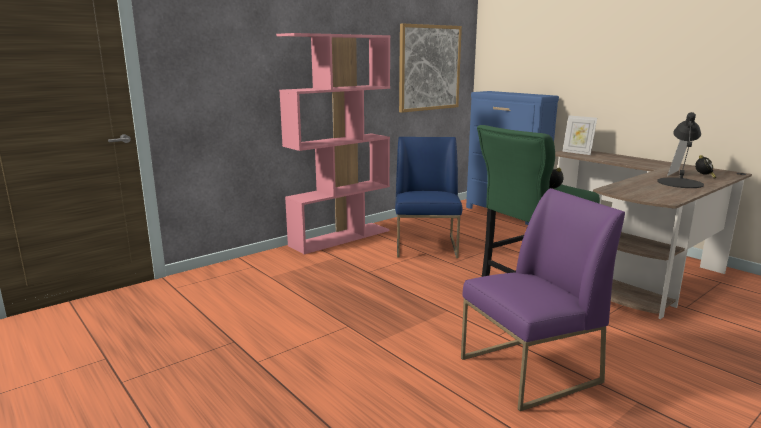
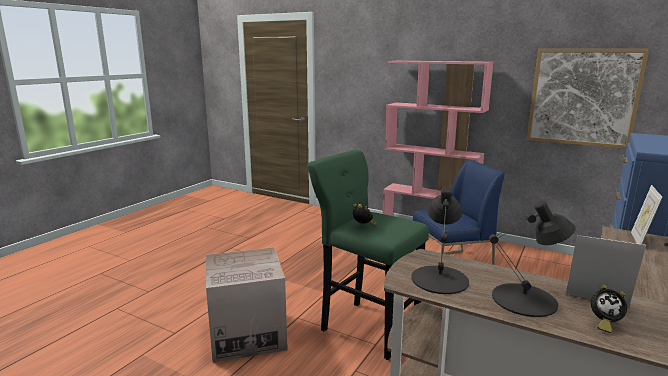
camera: 70 degrees right, 0 degrees up
(529, 371) = (247, 335): purple chair -> cardboard box
(655, 192) = (440, 279): none -> black table lamp

